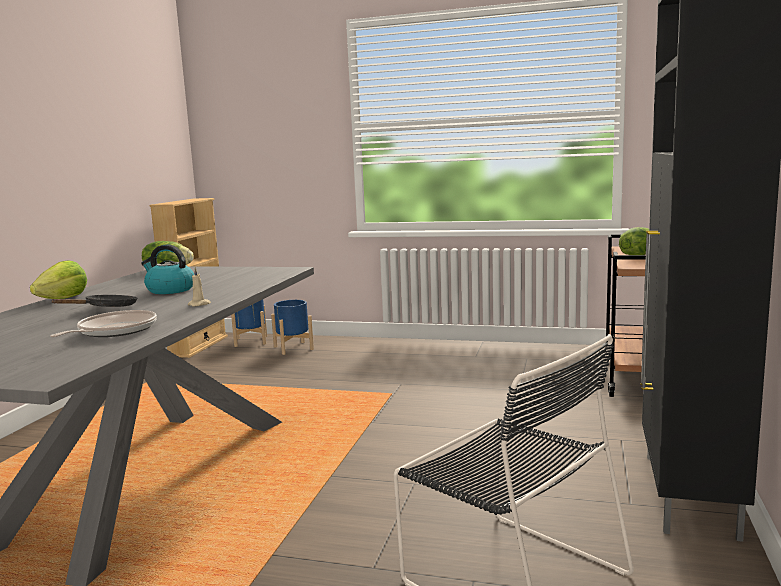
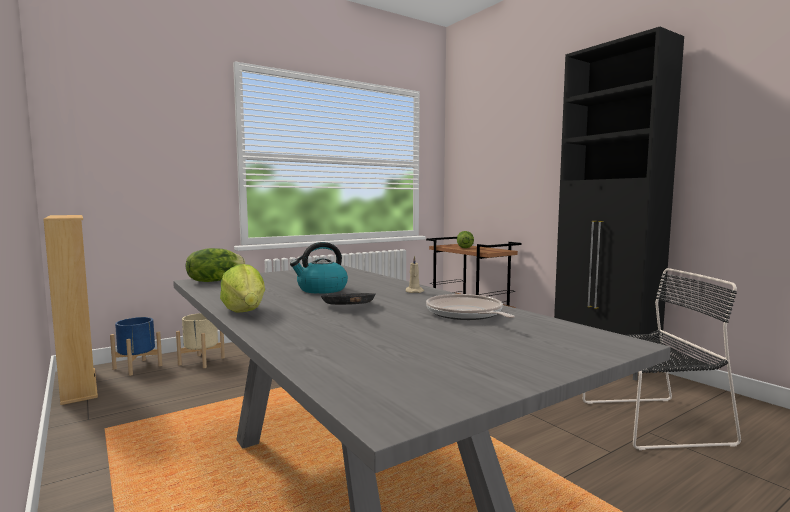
camera: 50 degrees left, 5 degrees down
(293, 348) = (201, 361): blue planter -> beige planter

